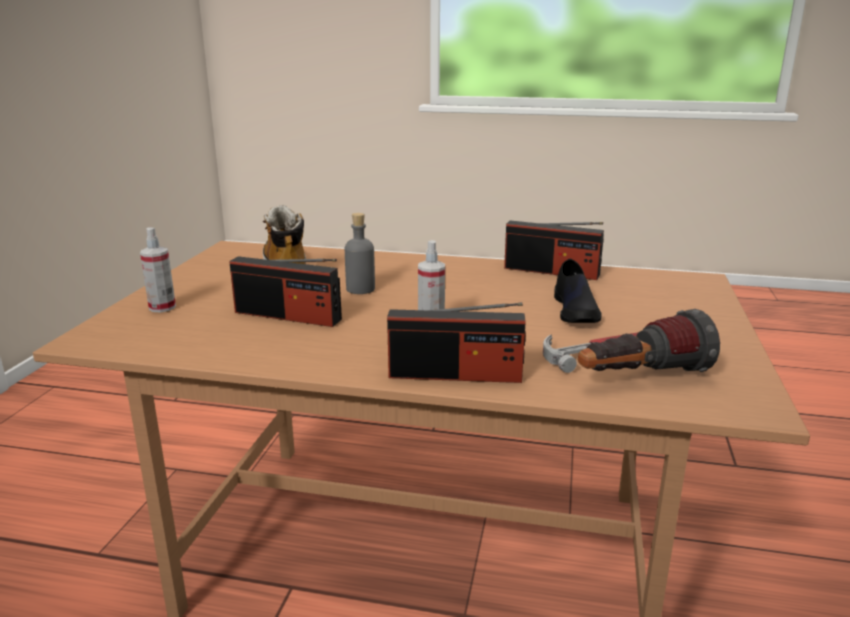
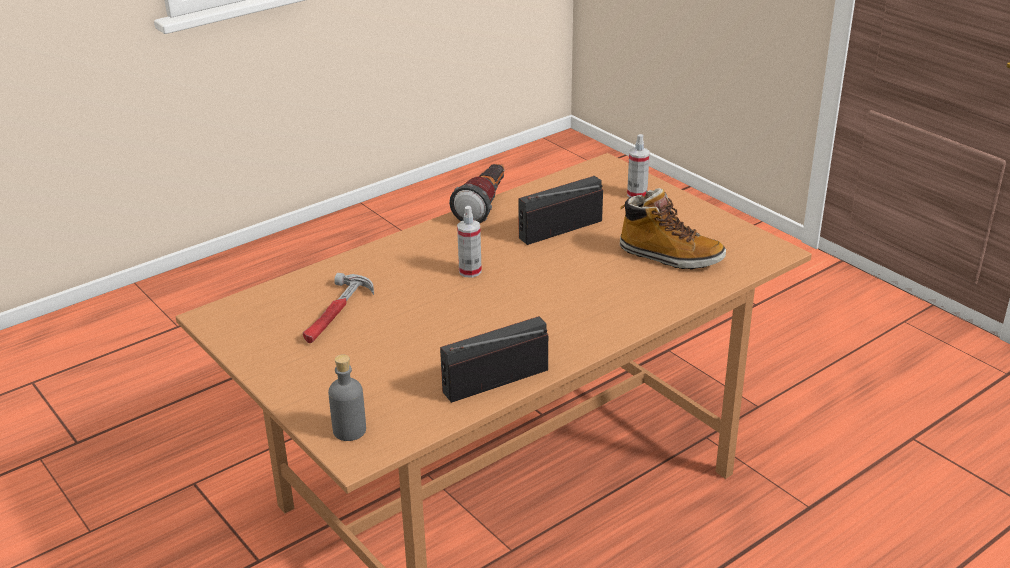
camera: 130 degrees right, 10 degrees up
(360, 289) = (578, 271): grey bottle -> grey bottle (349, 430)
(455, 375) = (393, 250): radio -> none
(575, 311) = (404, 339): black shoe -> none
(640, 378) = (293, 302): flashlight -> flashlight (484, 206)

